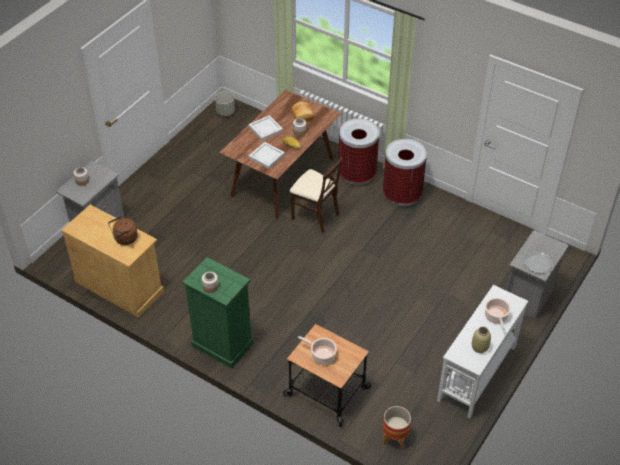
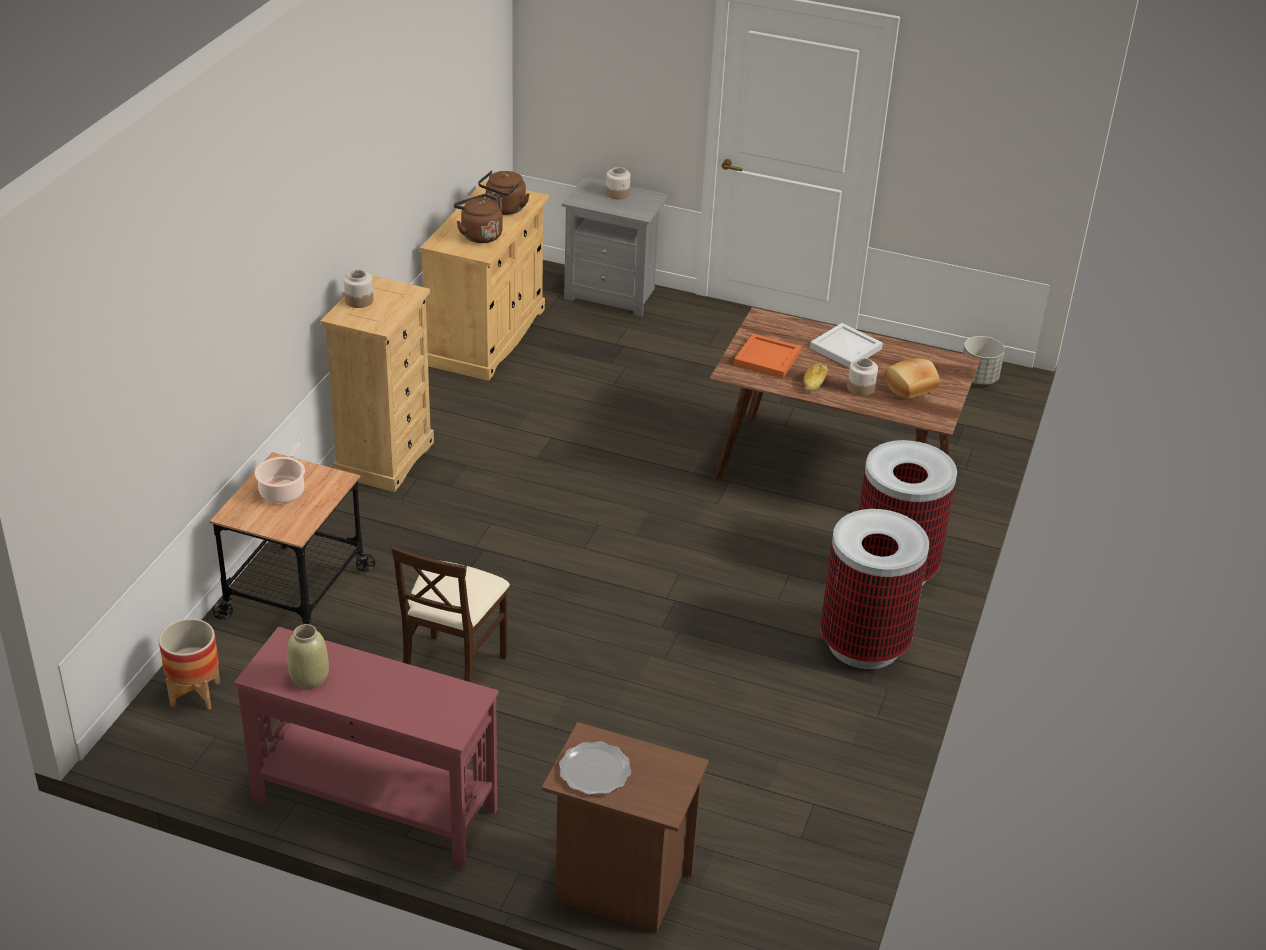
camera: 75 degrees right, 10 degrees down
(99, 225) = (504, 209): none -> brown kettle
(222, 345) = (384, 458): green dresser -> beige dresser
(266, 156) = (766, 358): white tray -> orange tray
(315, 216) = (743, 526): beige chair -> beige chair (453, 671)
(476, 373) = (374, 804): white console table -> red console table
(496, 317) = (400, 699): cooking pot -> none
(528, 298) = (618, 886): grey nightstand -> brown nightstand

